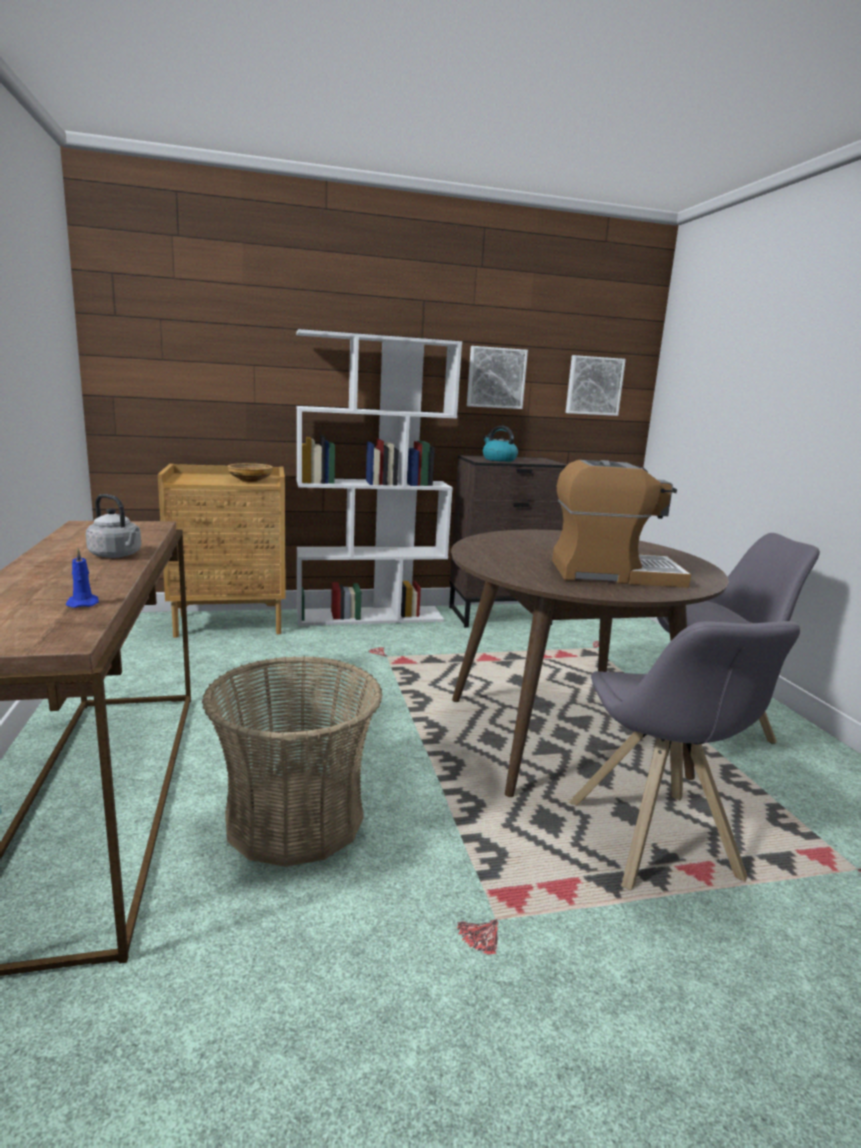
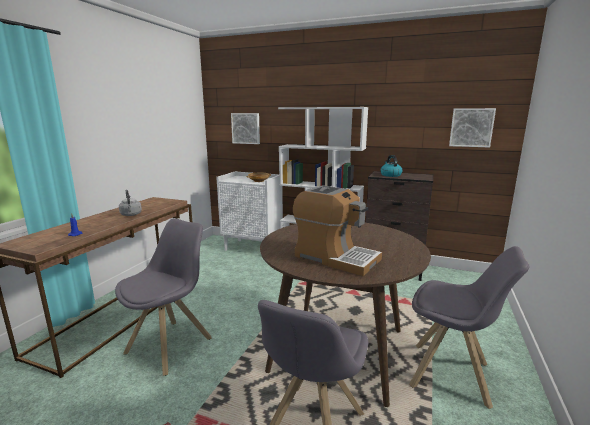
camera: 35 degrees right, 0 degrees up
(231, 624) = (253, 248): brown cabinet -> white cabinet
(295, 818) = (170, 345): basket -> grey chair
(495, 378) = (399, 125): picture -> picture (246, 128)

